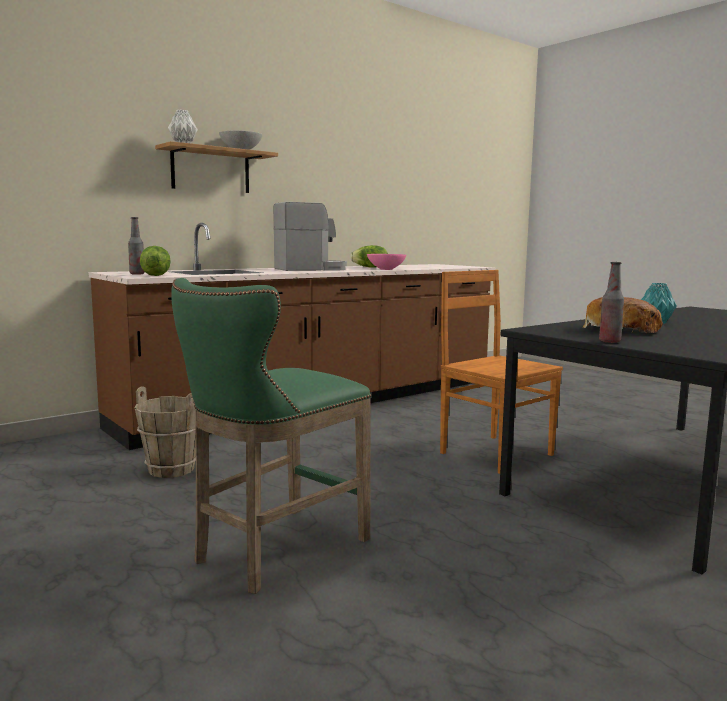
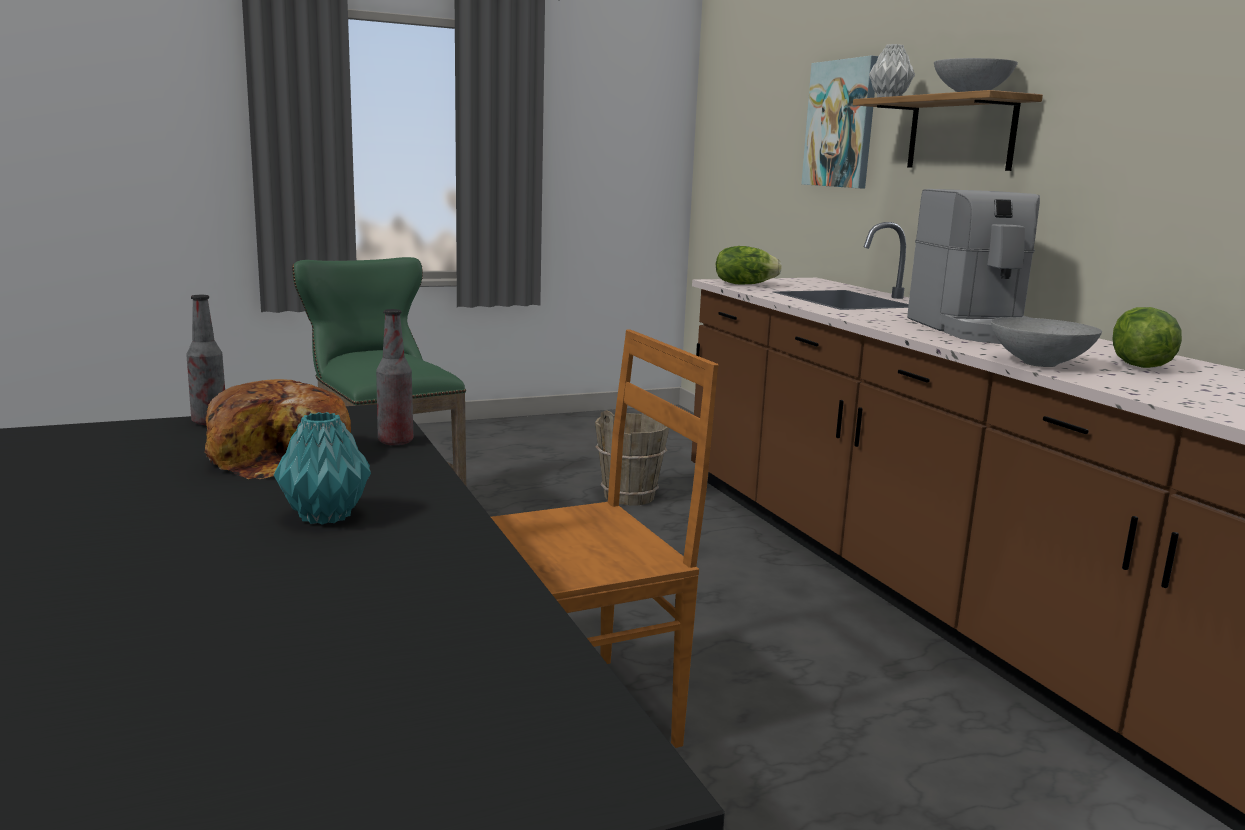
camera: 105 degrees right, 5 degrees up
(89, 152) = (841, 124): none -> picture
(137, 274) = (775, 282): bottle -> bottle (395, 442)
(387, 269) = (1040, 364): pink bowl -> grey bowl

